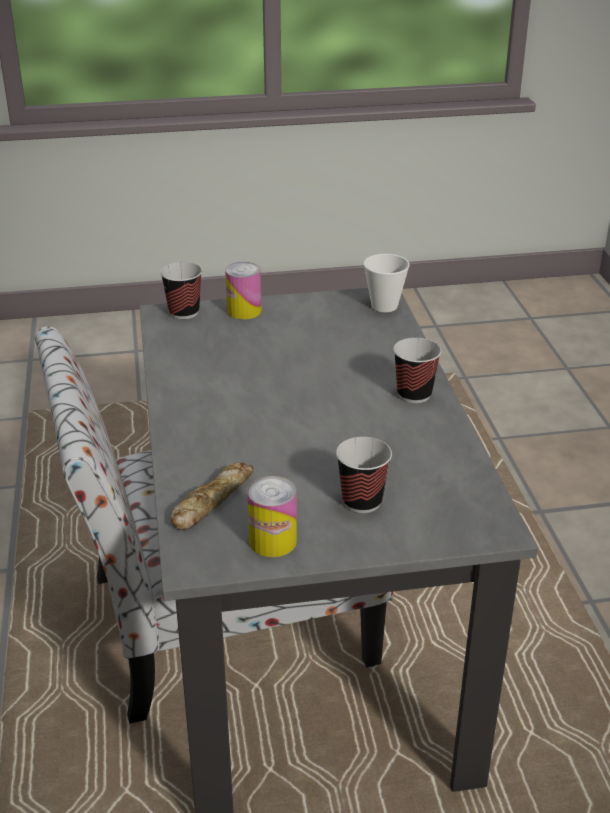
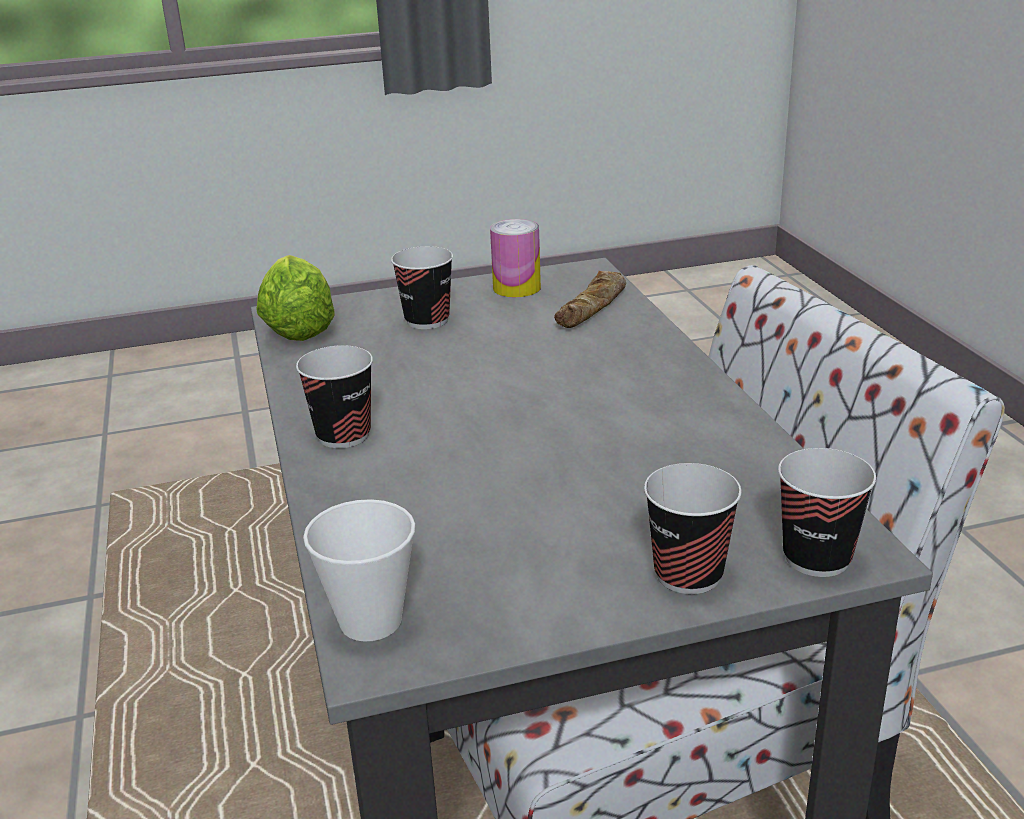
camera: 175 degrees right, 5 degrees down
(244, 311) = (688, 574): can -> cup
(478, 506) = (298, 327): none -> lettuce

